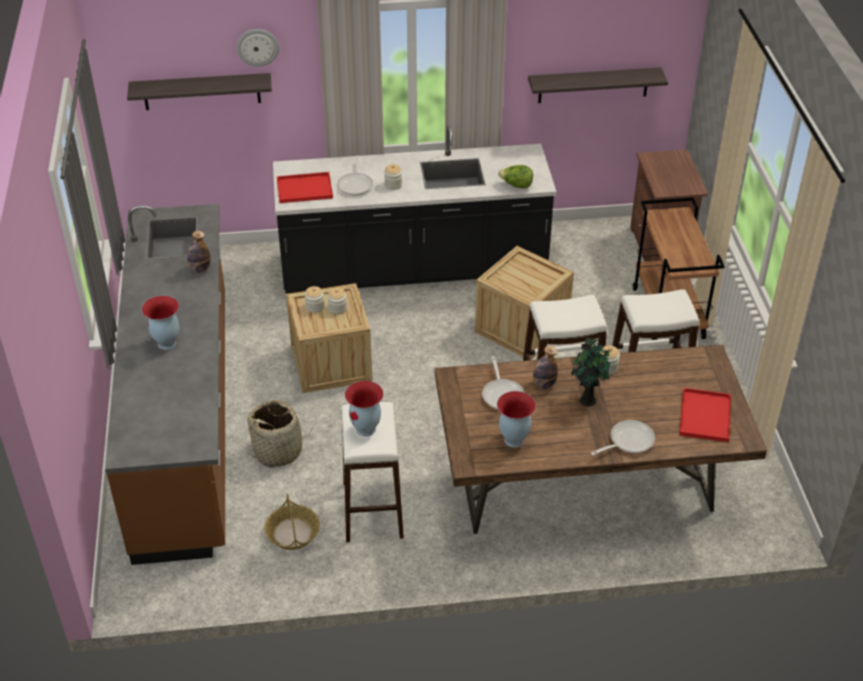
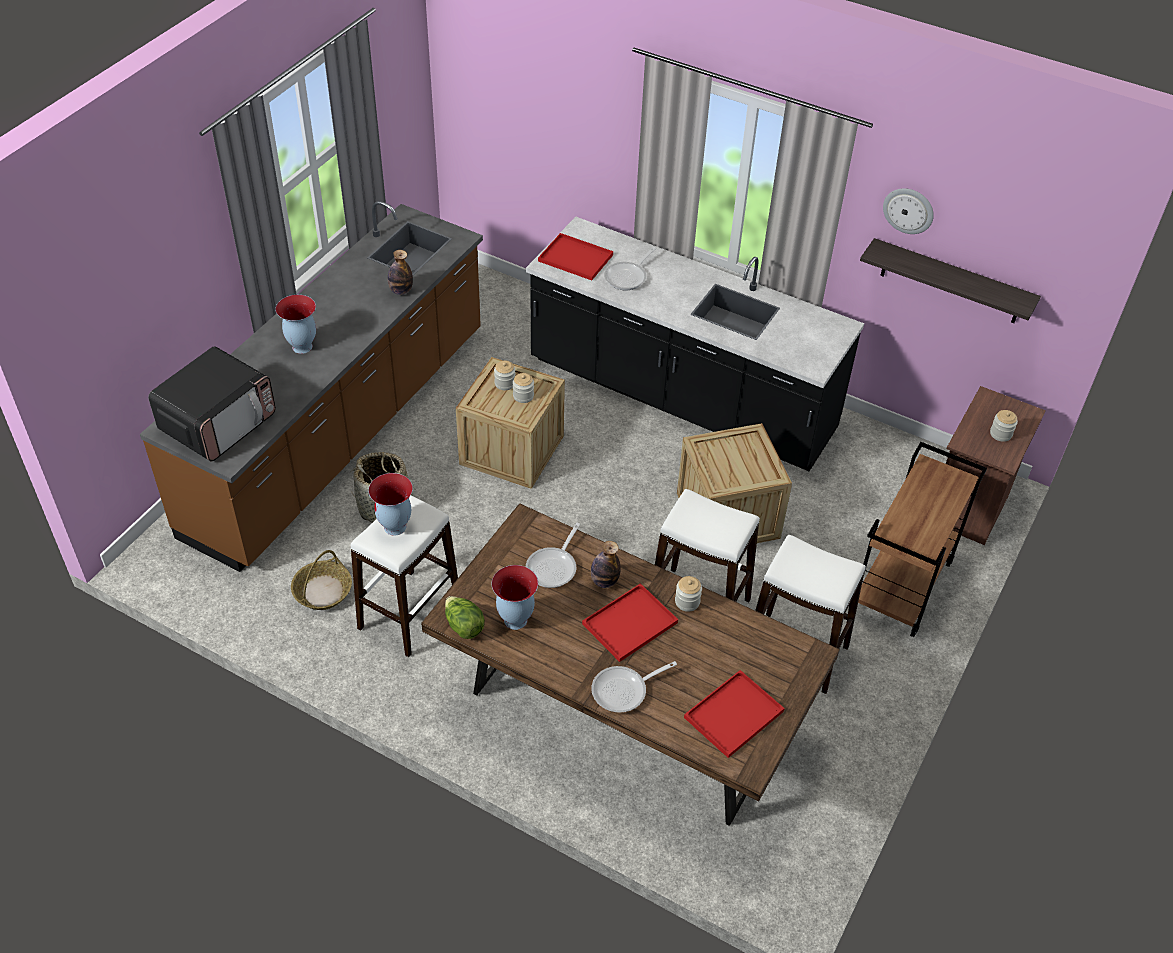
camera: 35 degrees right, 5 degrees up
(162, 427) = (219, 423): none -> microwave
(201, 91) = (527, 112): shelf -> none
(257, 47) = (587, 86): wall clock -> wall clock (908, 210)
(393, 185) = (663, 294): jar -> jar (1000, 434)
(516, 185) = (787, 356): lettuce -> lettuce (464, 626)
(587, 399) = (630, 622): potted plant -> red tray
(628, 441) = (624, 691): frying pan -> frying pan turned 150 degrees clockwise

